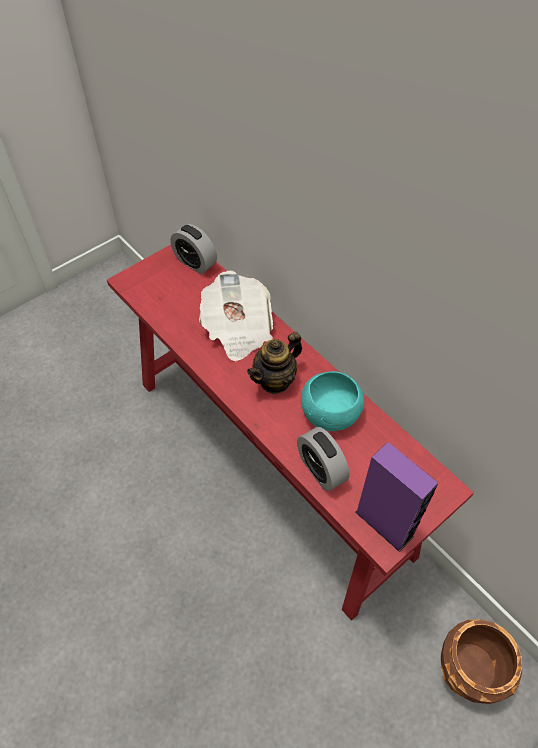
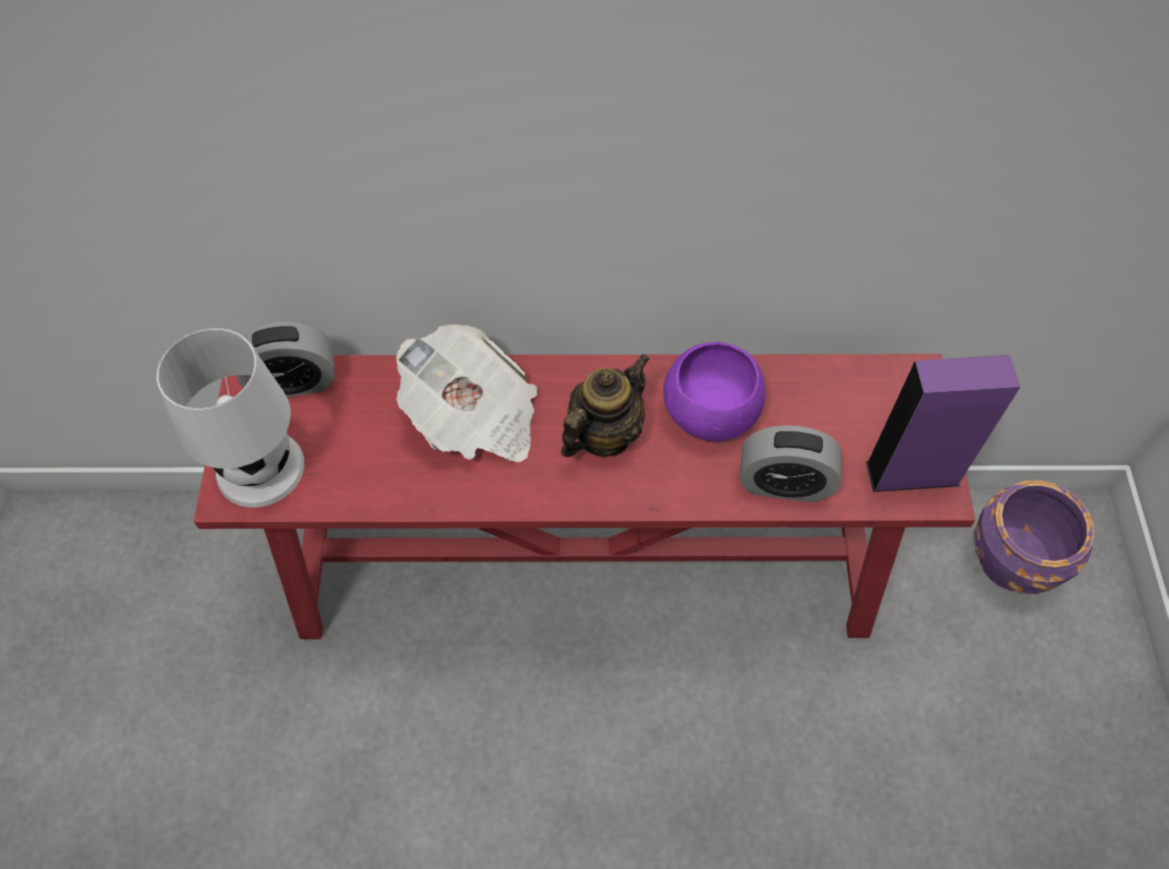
camera: 50 degrees left, 5 degrees up
(147, 280) = (259, 467): none -> white table lamp
(275, 380) = (603, 434): teapot -> teapot turned 135 degrees counterclockwise
(330, 413) = (711, 411): turquoise bowl -> purple bowl
(470, 670) = (1013, 560): brown planter -> purple planter

